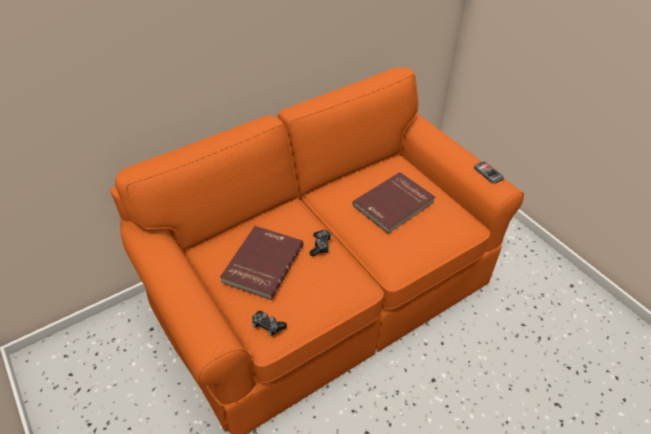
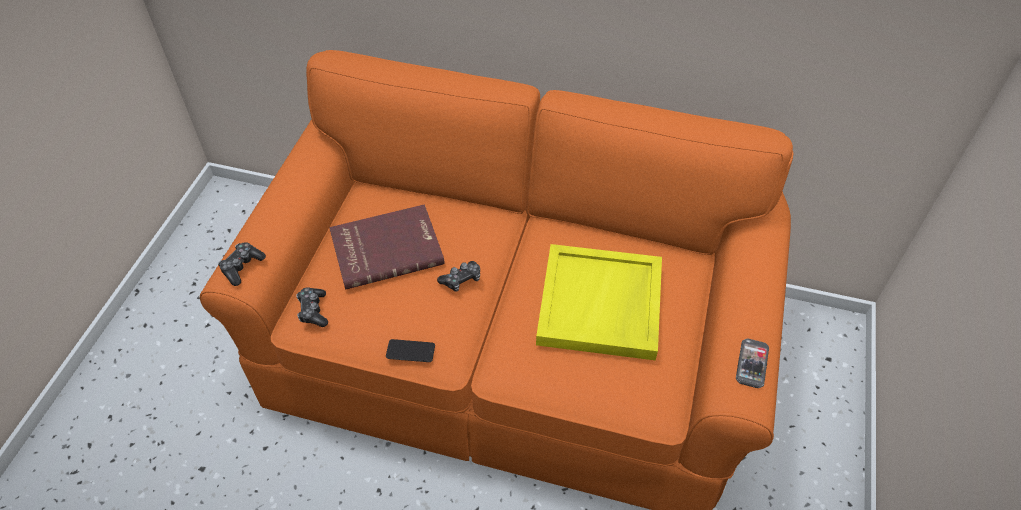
camera: 50 degrees right, 5 degrees up
(210, 333) = (242, 267): none -> game controller
(344, 298) = (410, 351): none -> phone
(394, 205) = (601, 305): red book -> yellow tray

